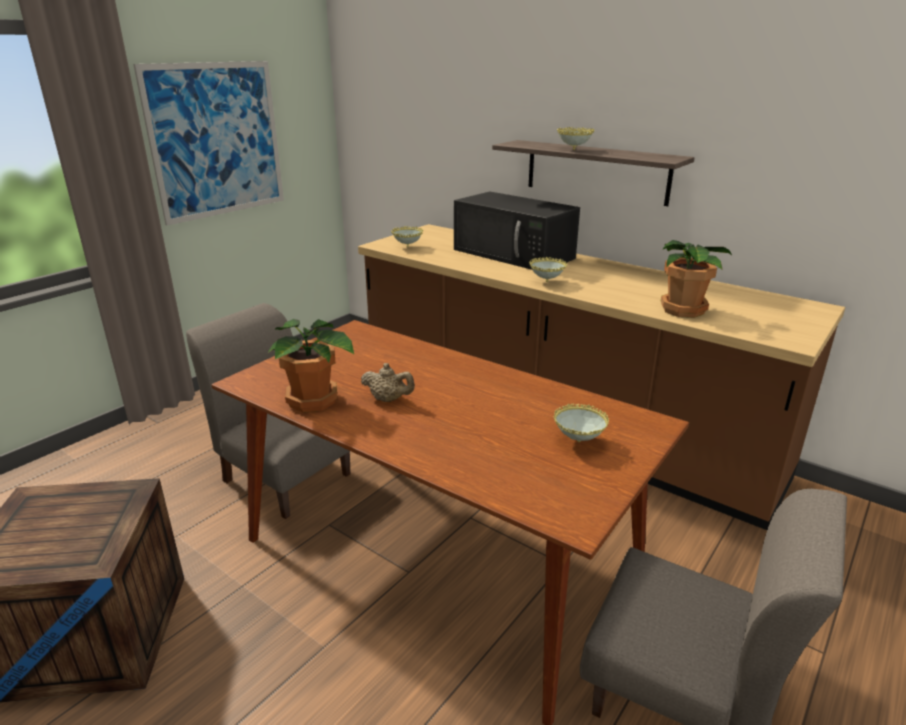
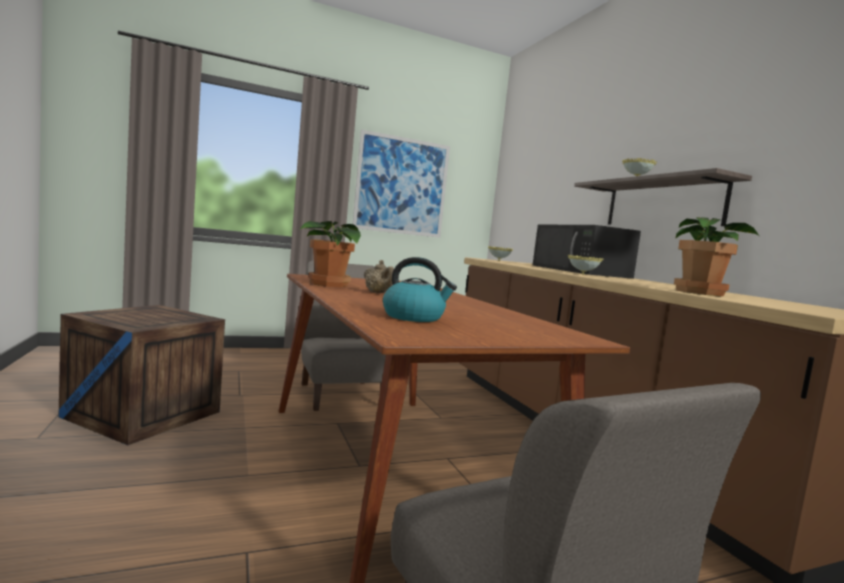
camera: 30 degrees right, 20 degrees down
(512, 459) = (414, 317): none -> kettle
(578, 442) = (490, 326): bowl -> none

